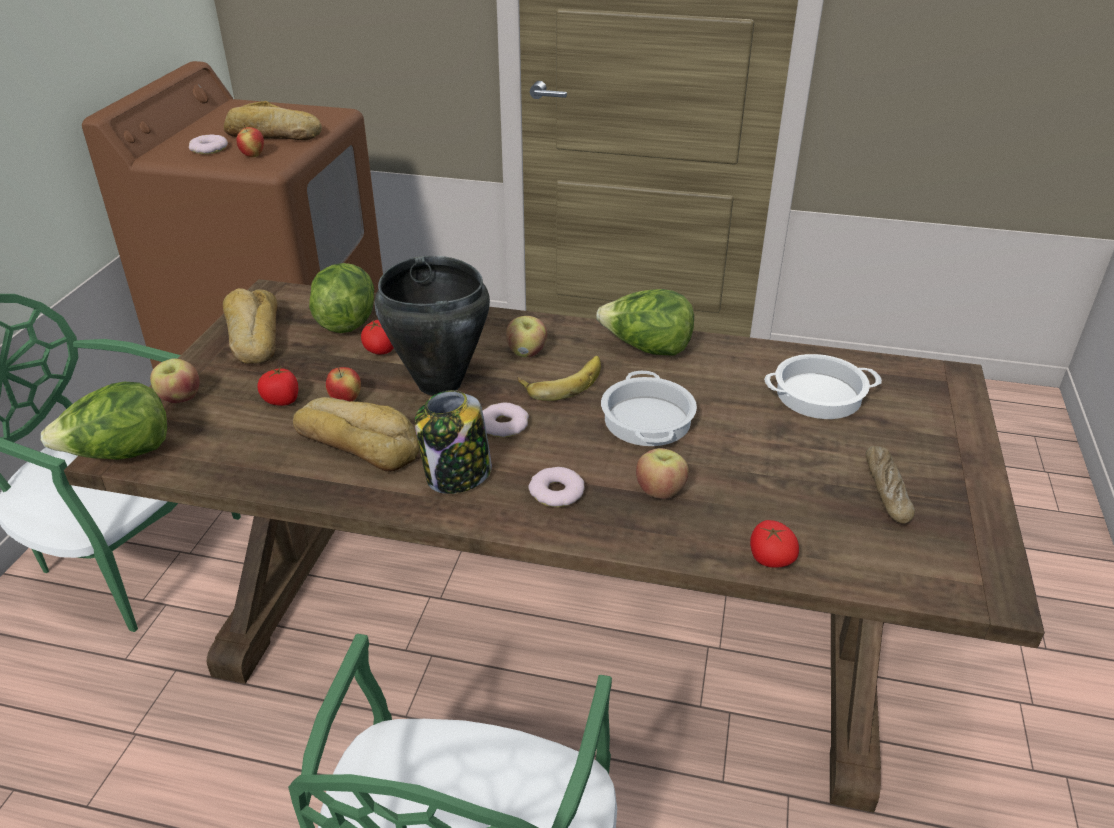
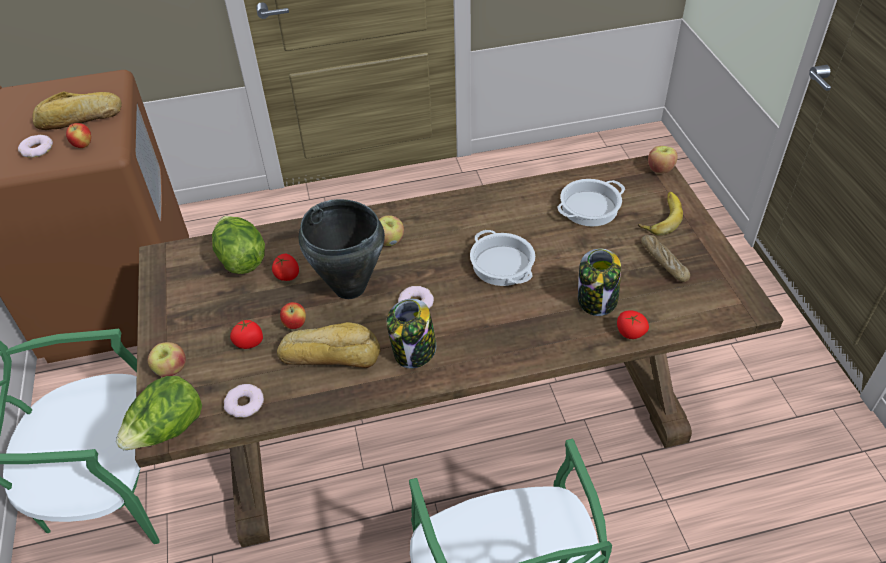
camera: 25 degrees left, 10 degrees up
(252, 336) = (180, 298): bread -> none
(556, 492) = (483, 338): donut -> donut (244, 404)
(562, 381) = (429, 255): banana -> banana (659, 216)
(646, 349) = (465, 210): lettuce -> none
(660, 490) = (542, 312): apple -> apple (660, 169)
(750, 503) = (597, 300): none -> jar

